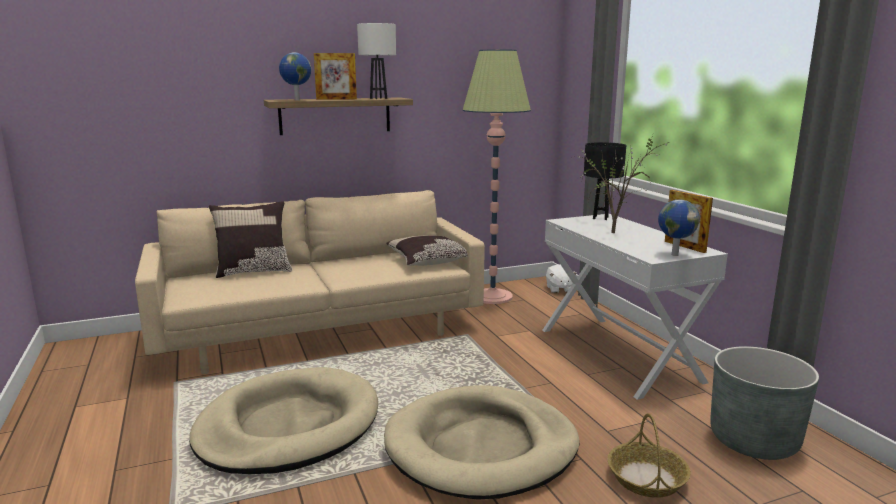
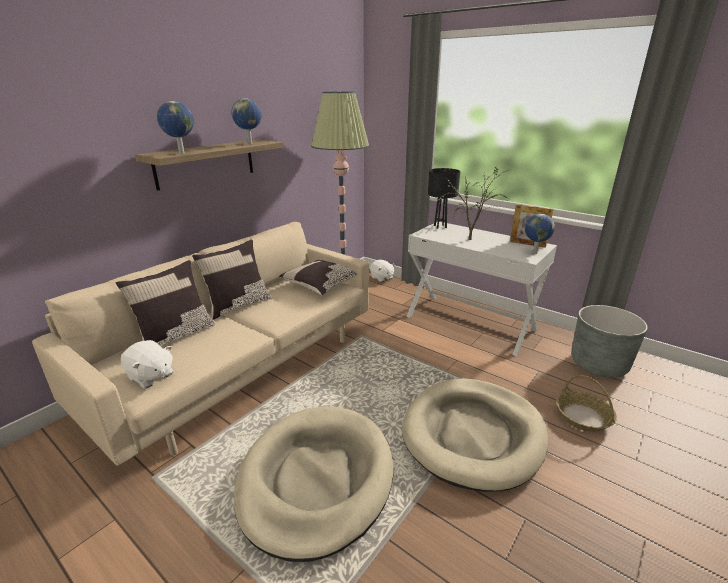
camera: 30 degrees left, 10 degrees up
(203, 291) = (150, 376): none -> white plush toy
(330, 262) = (238, 306): none -> pillow
(336, 99) = (214, 148): picture frame -> none
(378, 98) = (250, 143): white table lamp -> globe

